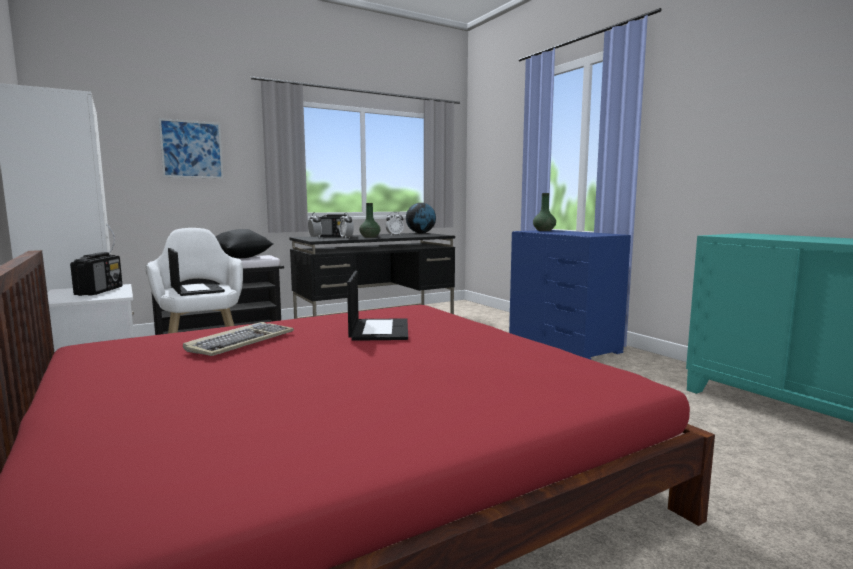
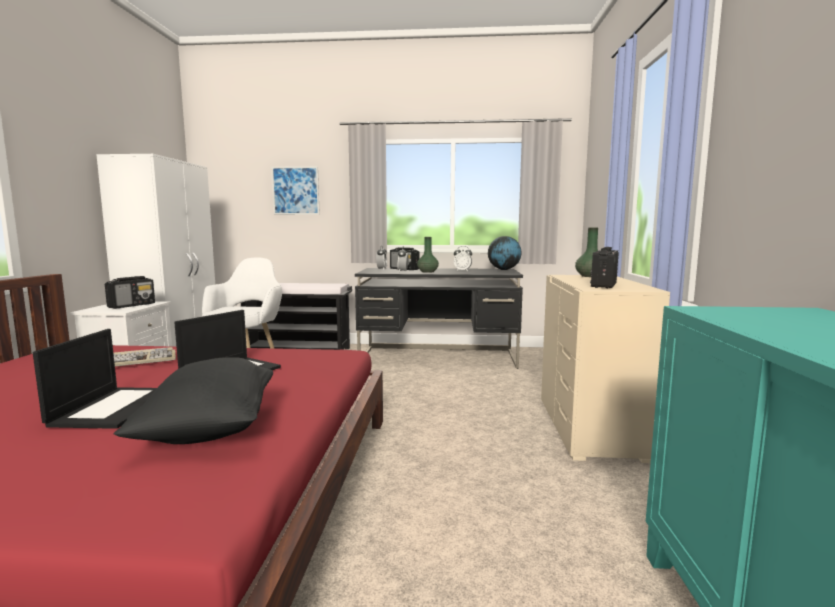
camera: 35 degrees right, 0 degrees up
(196, 289) = (233, 310): laptop -> laptop (115, 407)
(239, 258) = (317, 284): black pillow -> black pillow (209, 430)
(563, 343) = (591, 428): blue dresser -> beige dresser
(583, 234) = (603, 285): none -> radio

